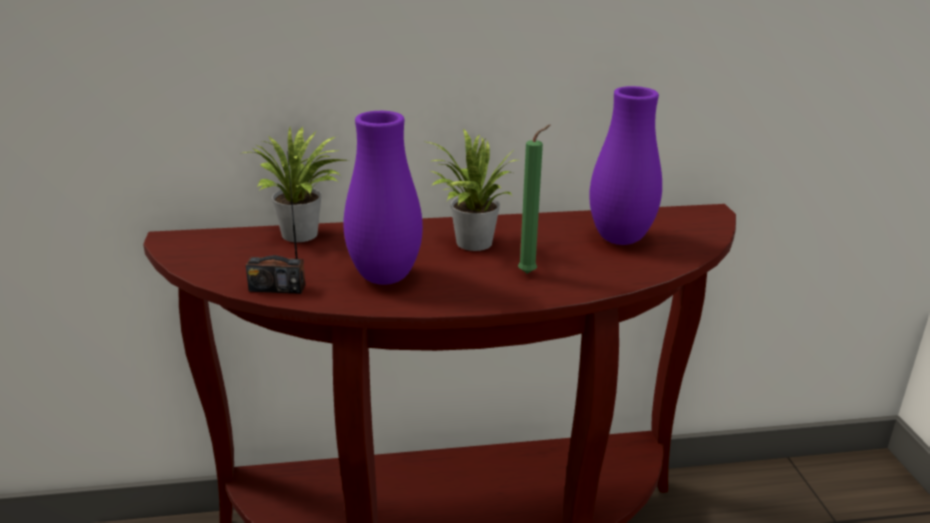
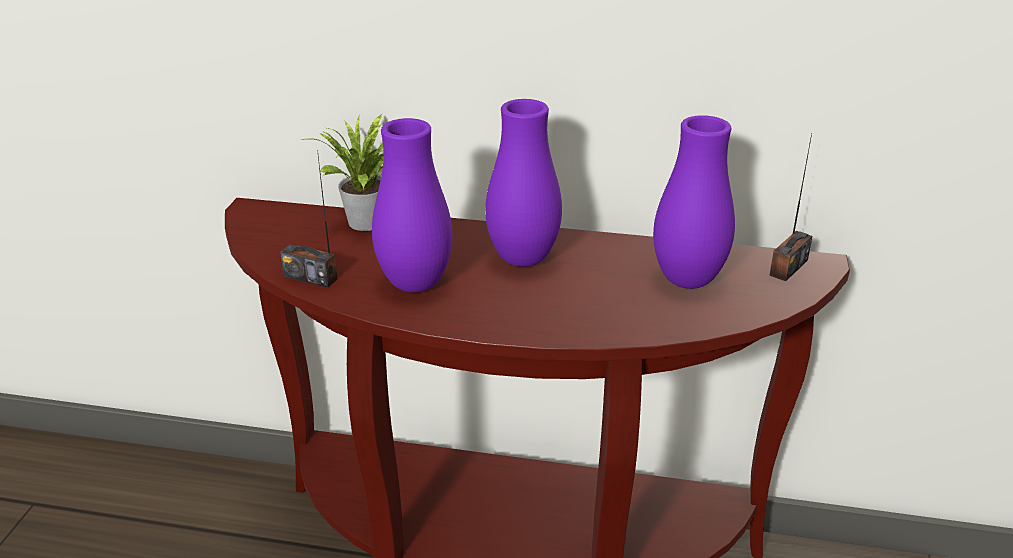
camera: 20 degrees right, 5 degrees up
(469, 243) = (523, 259): potted plant -> purple vase
(530, 273) = (562, 304): green candle -> none
(690, 218) = (788, 267): none -> radio

